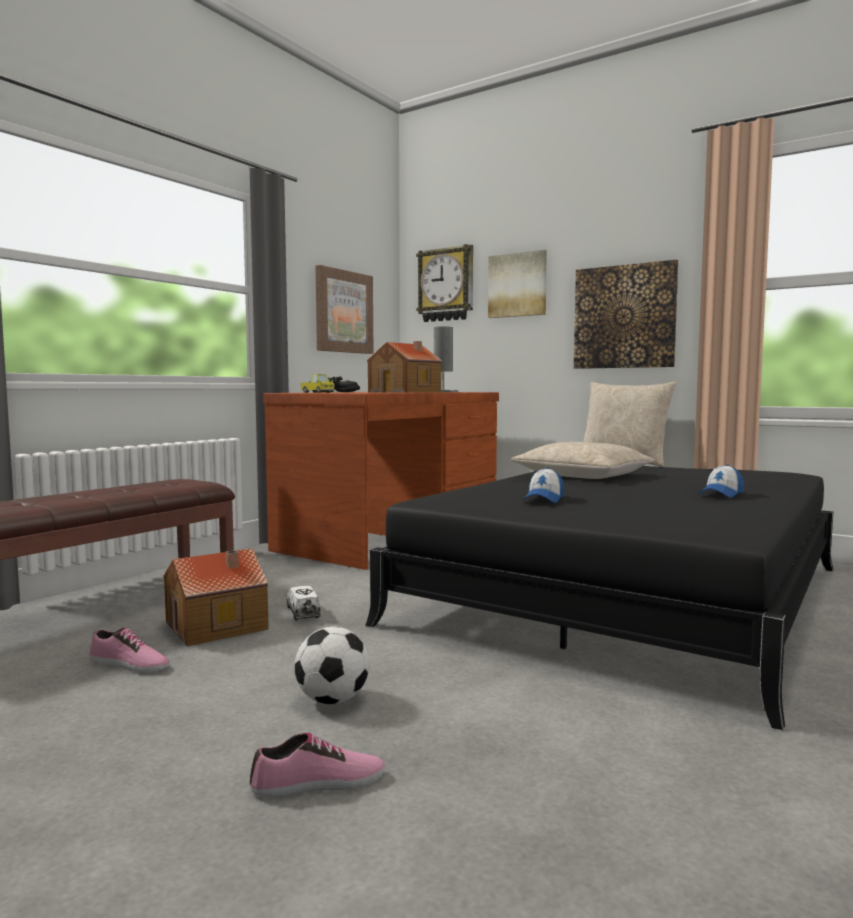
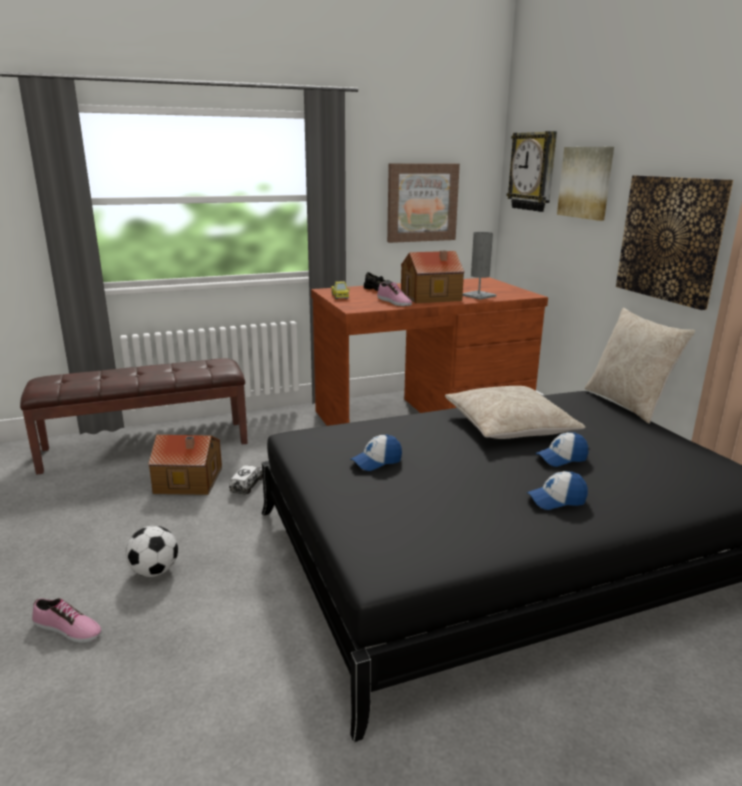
camera: 35 degrees right, 15 degrees up
(129, 664) = (111, 498): shoe -> shoe (394, 302)
(667, 480) = (561, 458): none -> cap

